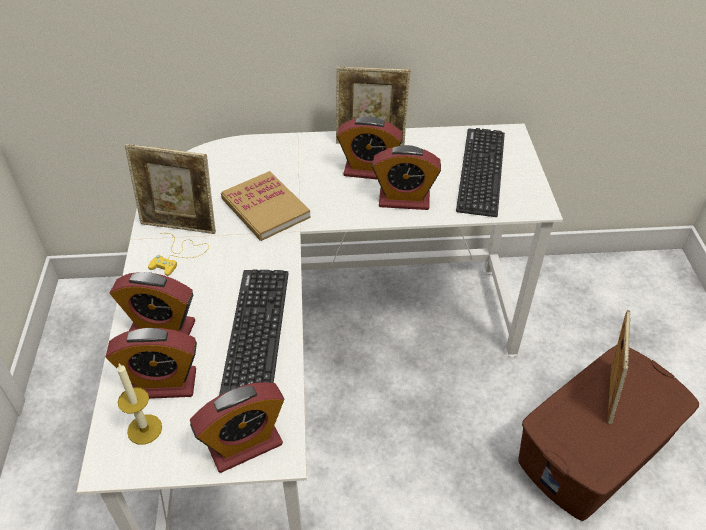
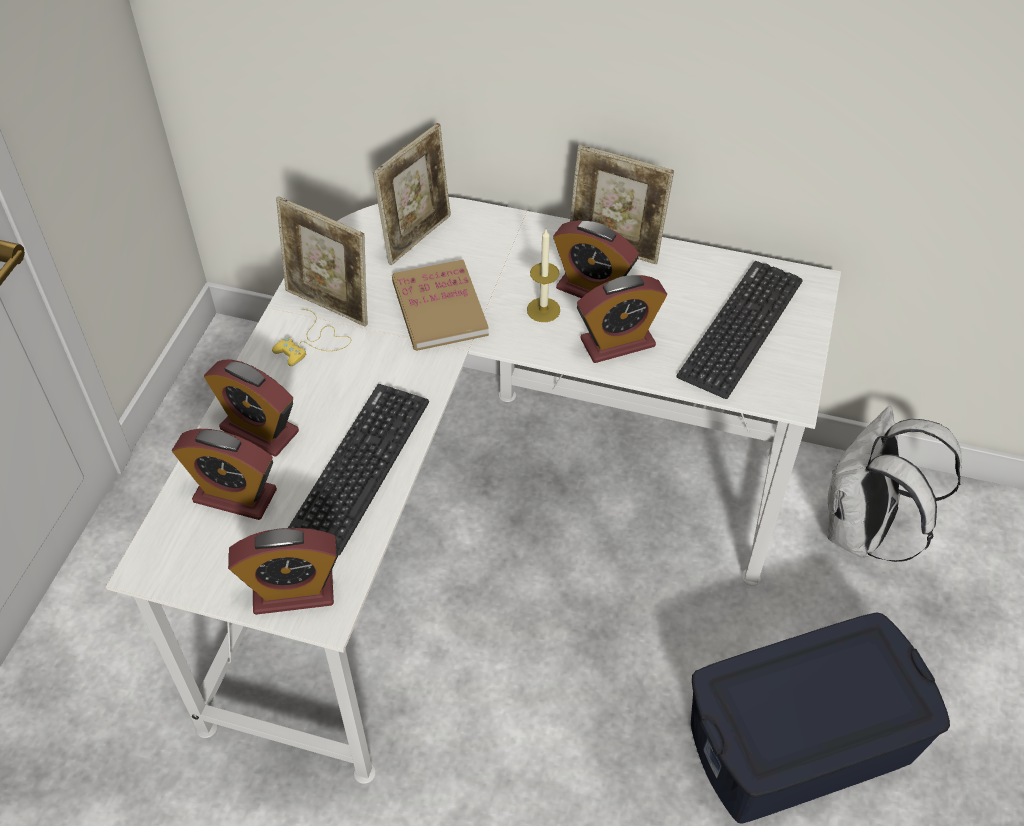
camera: 20 degrees right, 5 degrees up
(144, 429) = (197, 541): candle -> candle (543, 310)
(404, 200) = (617, 343): alarm clock -> alarm clock turned 45 degrees counterclockwise
(565, 302) = (862, 532): none -> white backpack
(595, 450) = (801, 743): brown storage box -> blue storage box
(607, 393) = (827, 672): picture frame -> picture frame (417, 237)

